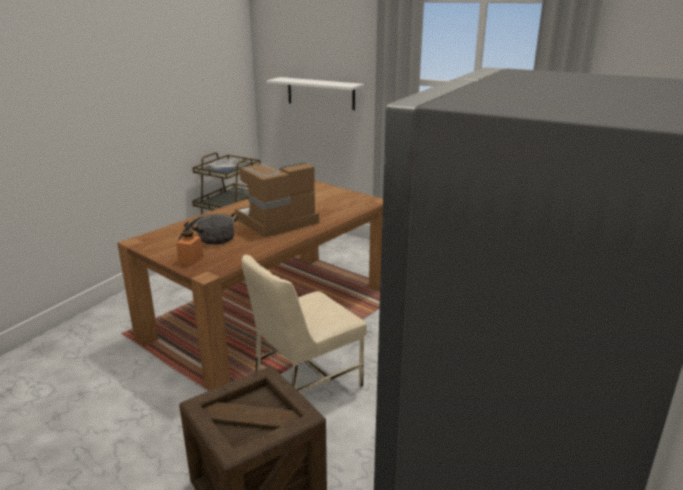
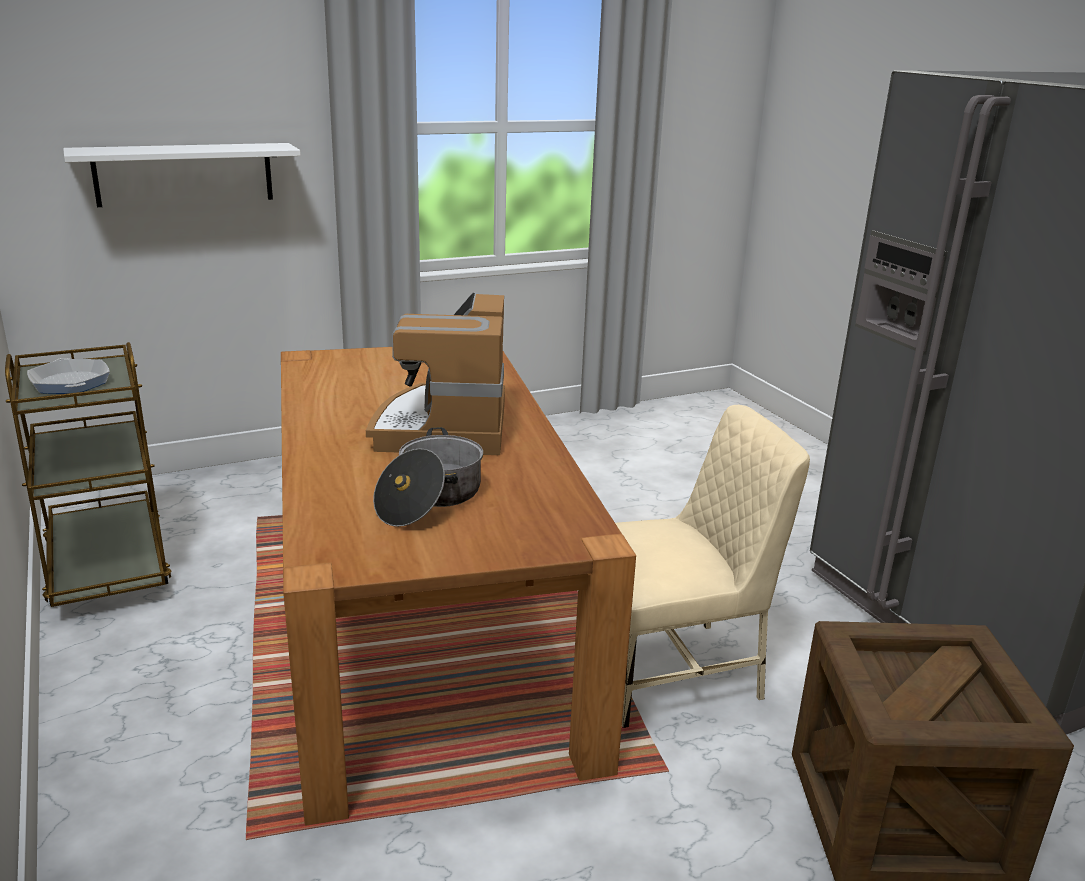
camera: 55 degrees left, 0 degrees up
(191, 259) = (505, 538): orange jar -> none
(305, 383) = (671, 671): beige chair -> beige chair turned 105 degrees counterclockwise

